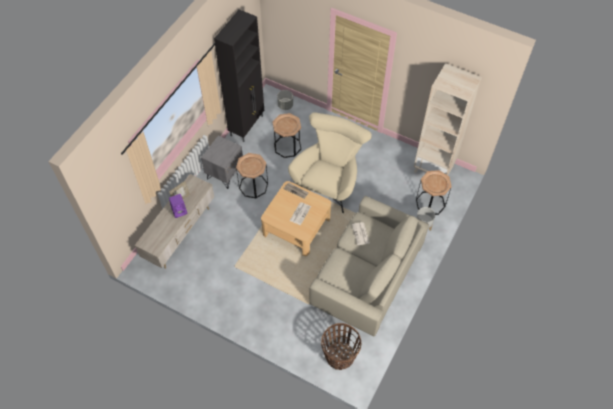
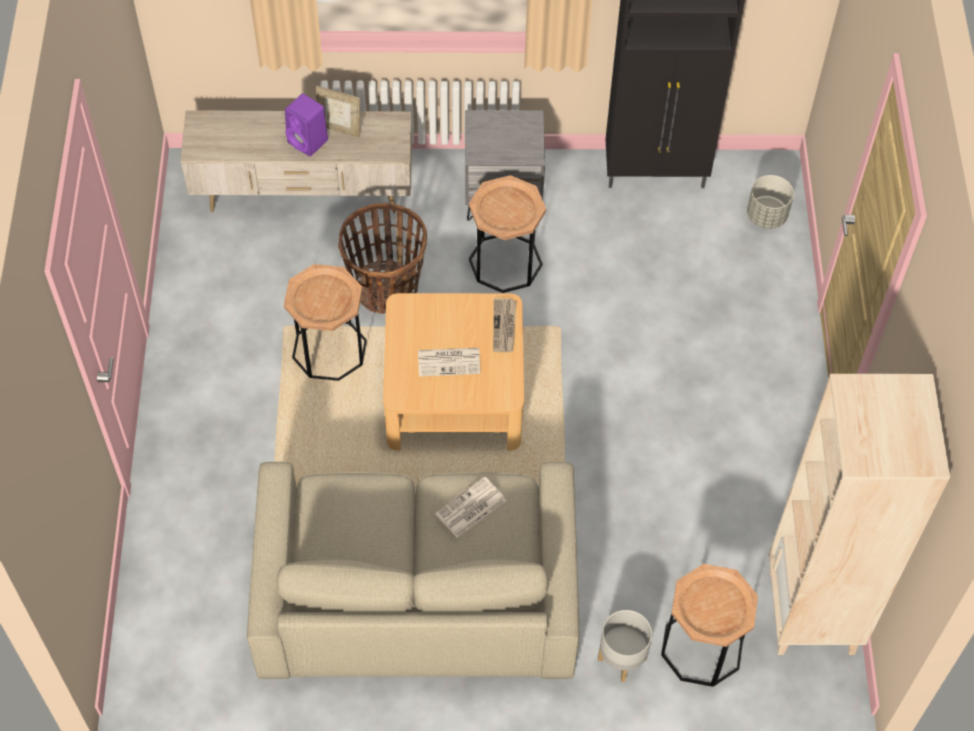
camera: 60 degrees right, 0 degrees up
(287, 146) = (655, 274): brown side table -> brown side table (329, 350)
(329, 181) = (617, 400): beige armchair -> none
(339, 356) = (177, 629): basket -> basket (385, 287)

